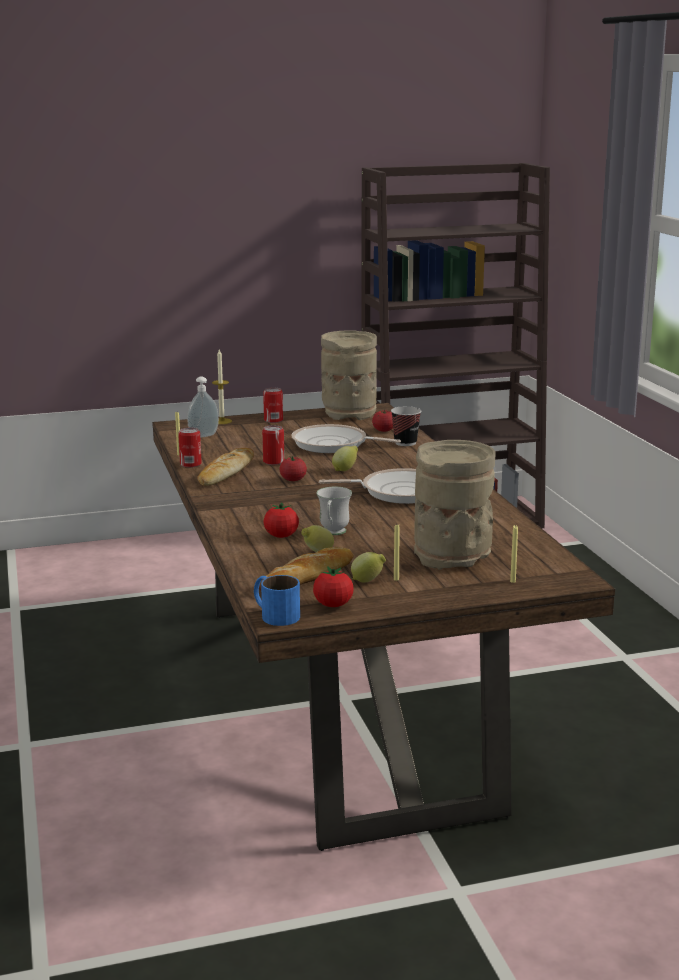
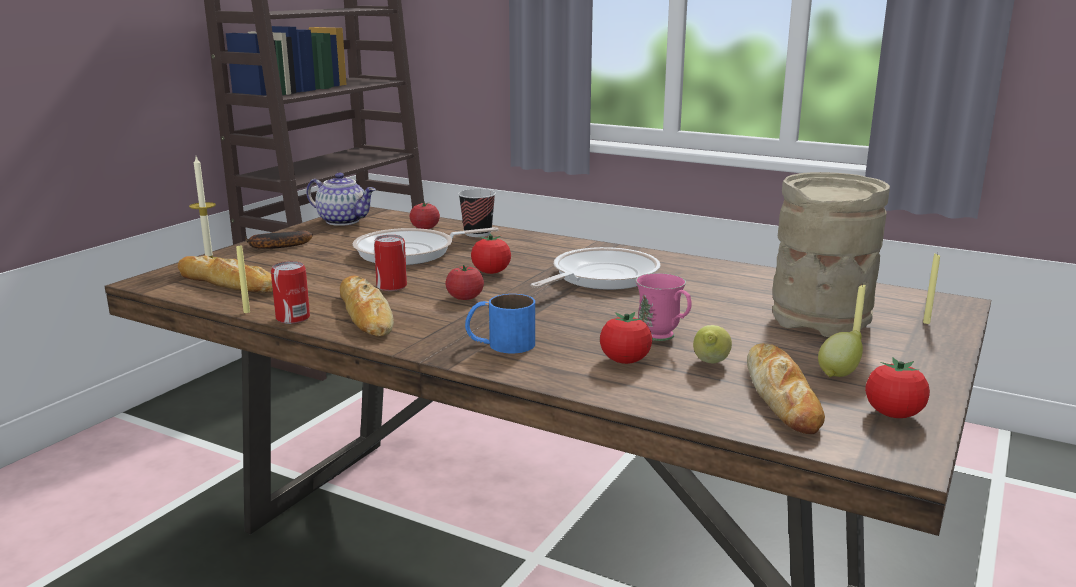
camera: 45 degrees left, 0 degrees up
(204, 436) = (228, 283): soap dispenser -> bread
(273, 420) = (275, 246): can -> banana
(274, 614) = (884, 455): blue mug -> blue mug (500, 344)
(333, 533) = (664, 338): white mug -> pink mug
(345, 470) = (491, 272): lemon -> tomato
(349, 413) = (344, 221): beige vase -> teapot

